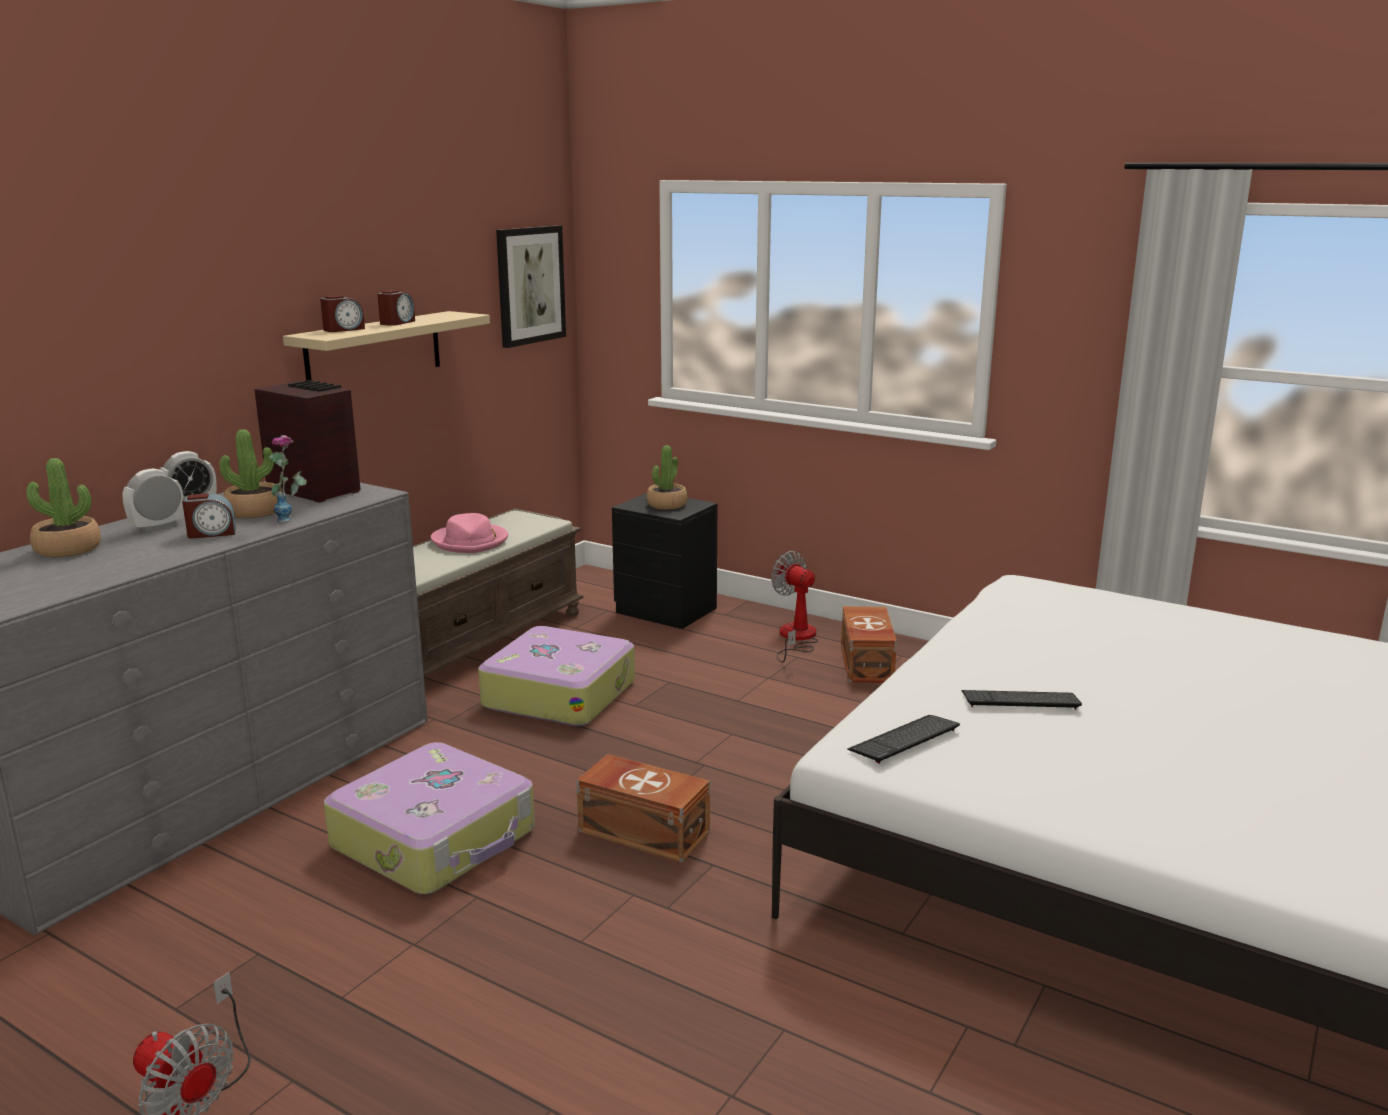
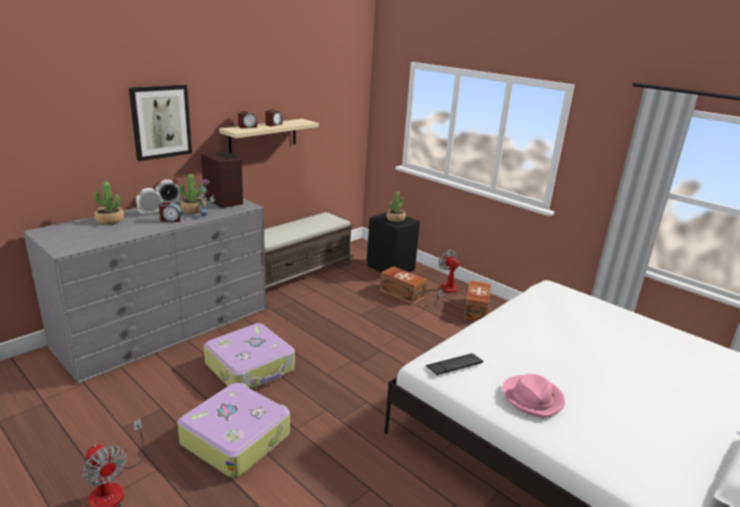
camera: 10 degrees right, 5 degrees up
(470, 542) = (300, 227): pink hat -> pink hat (533, 398)
(530, 285) = (345, 107): picture -> picture (161, 122)
(559, 693) = (327, 303): suitcase -> suitcase (236, 438)
(643, 830) = (341, 379): brown storage box -> brown storage box (401, 293)
(1020, 701) = (520, 353): keyboard -> none

